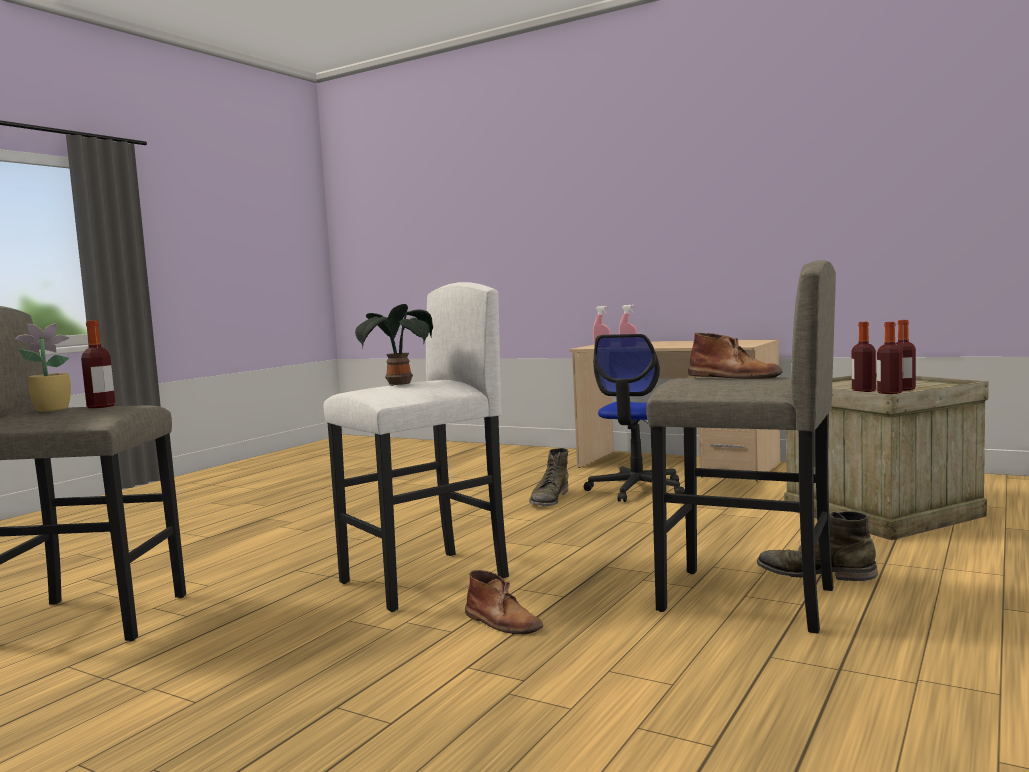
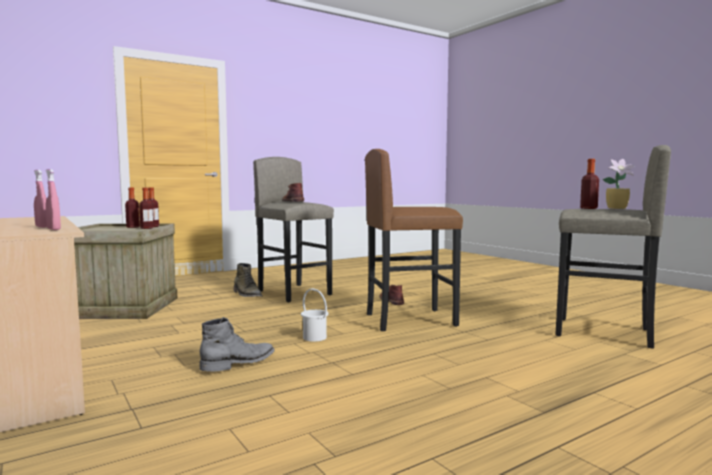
camera: 155 degrees left, 0 degrees up
(398, 384) = (419, 206): potted plant -> none
(425, 580) = (410, 320): white stool -> brown stool
(524, 529) = (314, 337): none -> white bucket
(549, 499) = (239, 363): green boot -> grey boot
(636, 490) = (155, 356): office chair -> none

